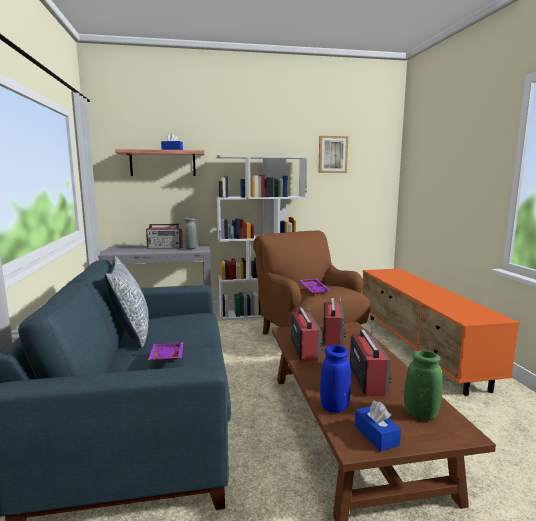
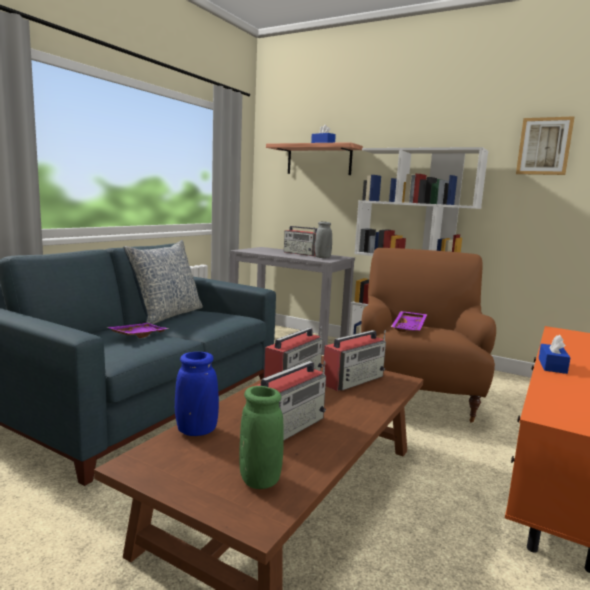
camera: 40 degrees right, 0 degrees up
(376, 435) = (171, 468): blue tissue box -> blue tissue box (552, 366)

